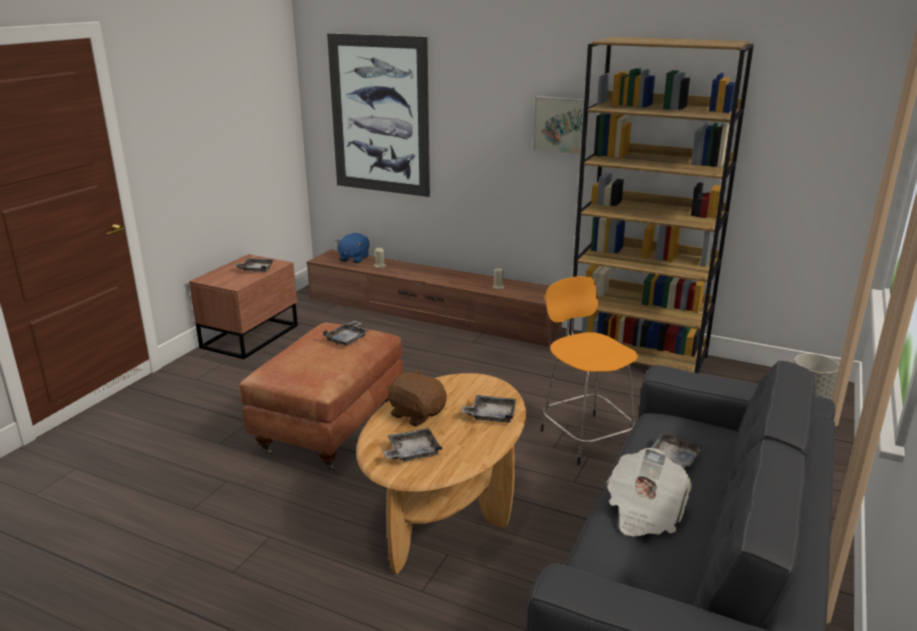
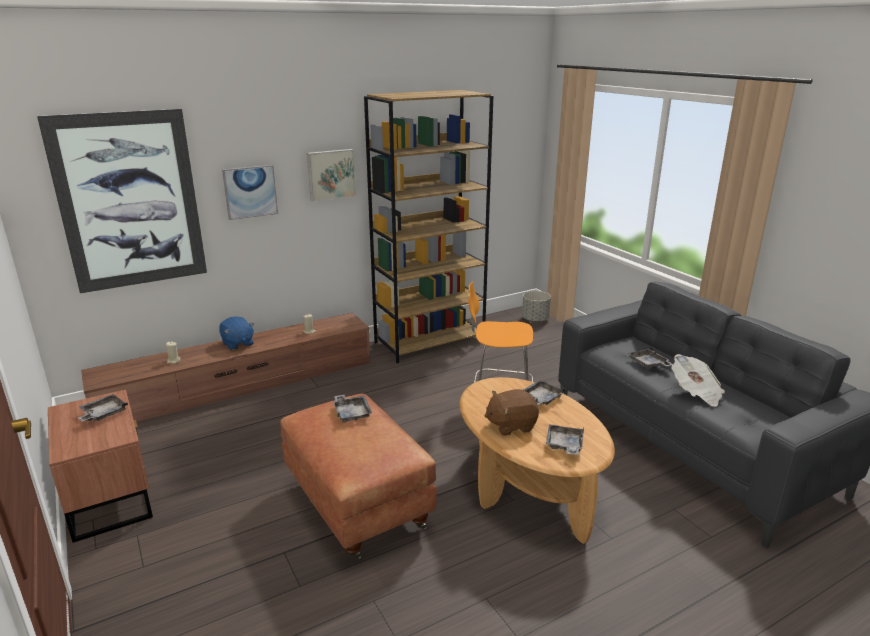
camera: 55 degrees left, 0 degrees up
(353, 259) = (131, 366): blue plush toy -> blue plush toy (237, 344)
(477, 127) = (250, 192): none -> picture

